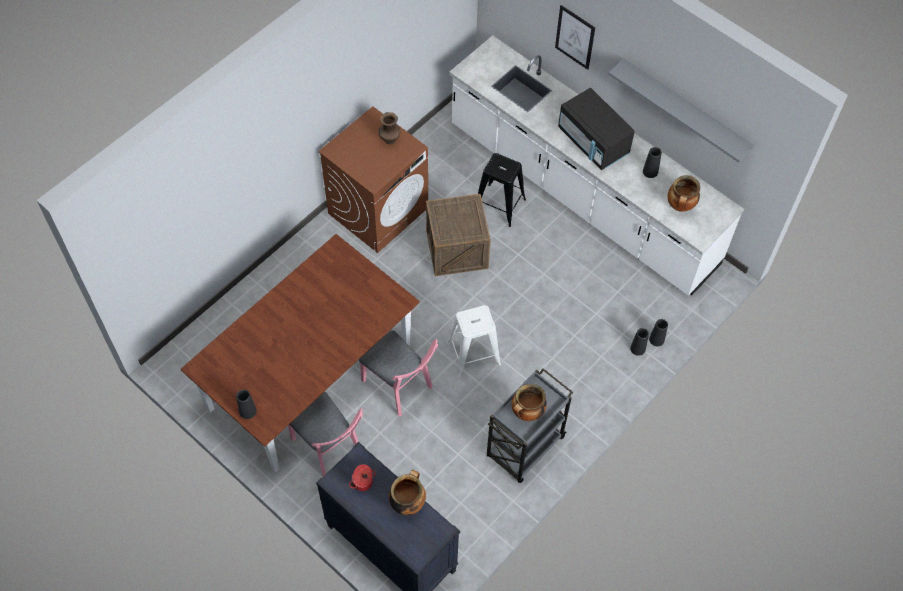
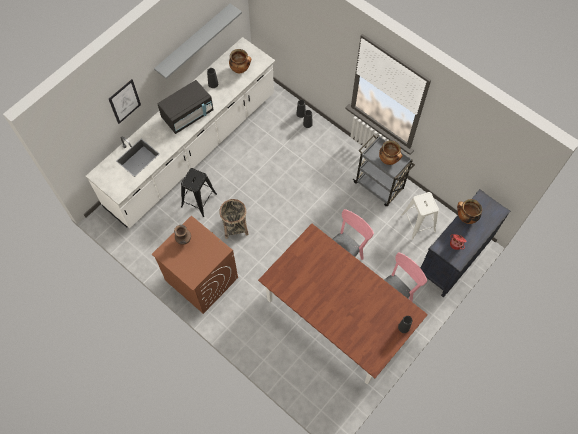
camera: 90 degrees left, 5 degrees up
(457, 249) = (235, 226): crate -> basket
(474, 353) = (315, 215): white stool -> white stool (418, 223)

